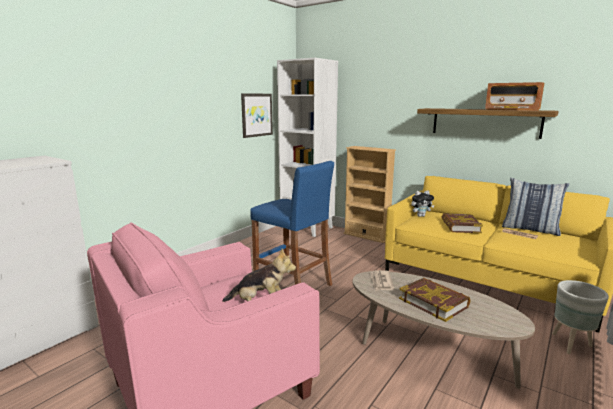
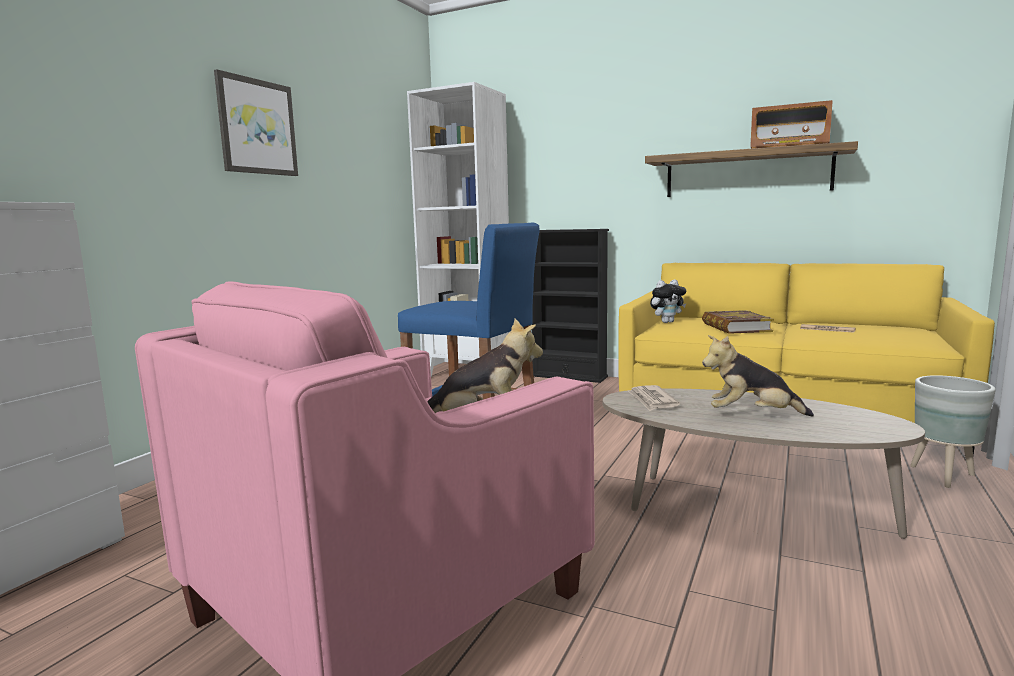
camera: 10 degrees left, 5 degrees down
(256, 115) = (377, 180): picture -> picture (257, 127)
(366, 236) = (569, 376): beige bookcase -> black bookcase
(433, 302) = (752, 415): book -> plush toy
(530, 229) = (837, 324): pillow -> none

